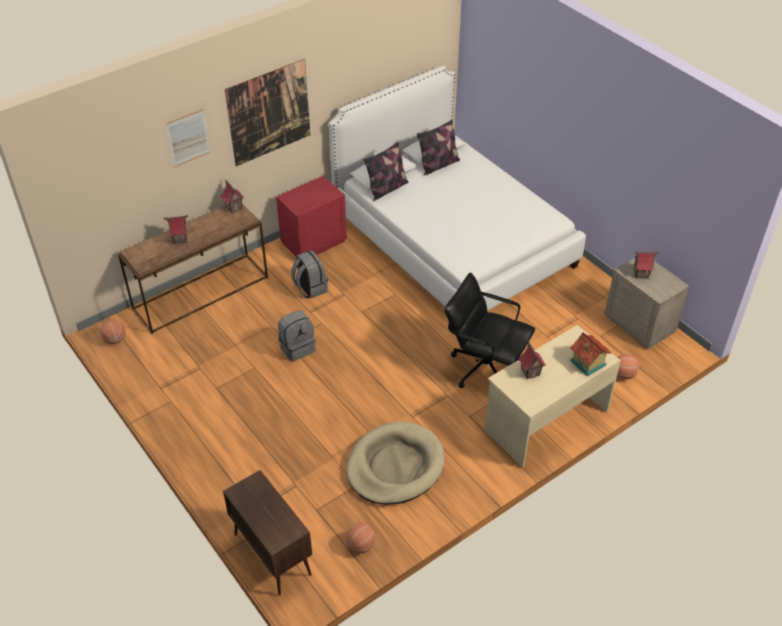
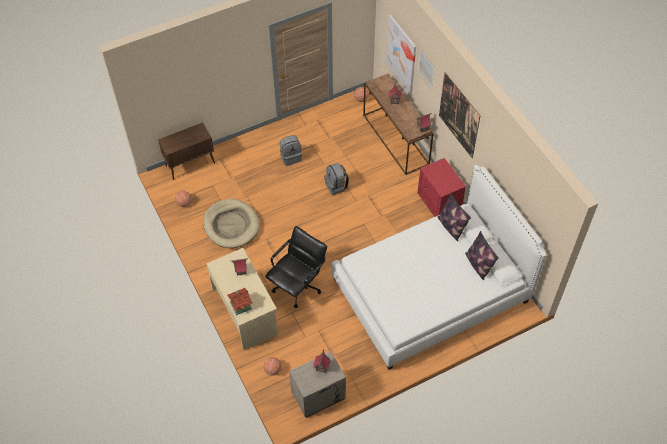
camera: 100 degrees right, 10 degrees up
(129, 189) = (401, 54): none -> picture
(310, 288) = (391, 197): grey backpack -> grey backpack (291, 157)

